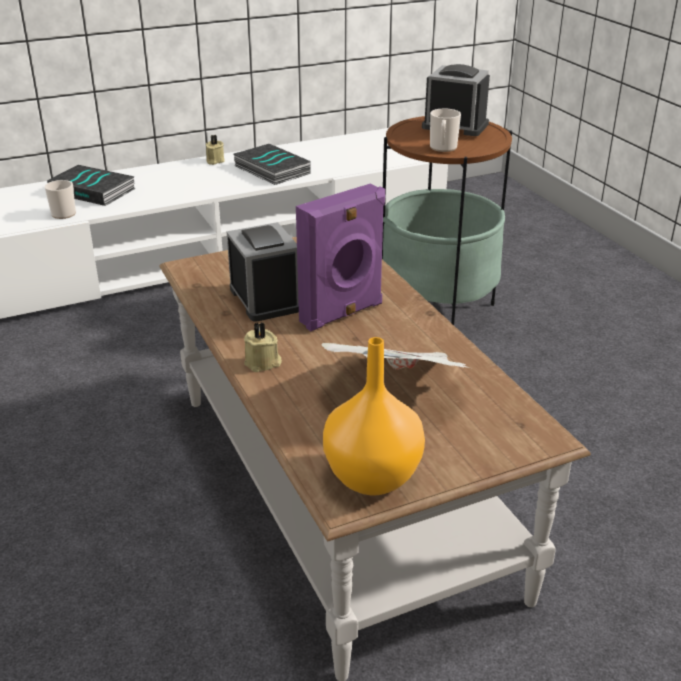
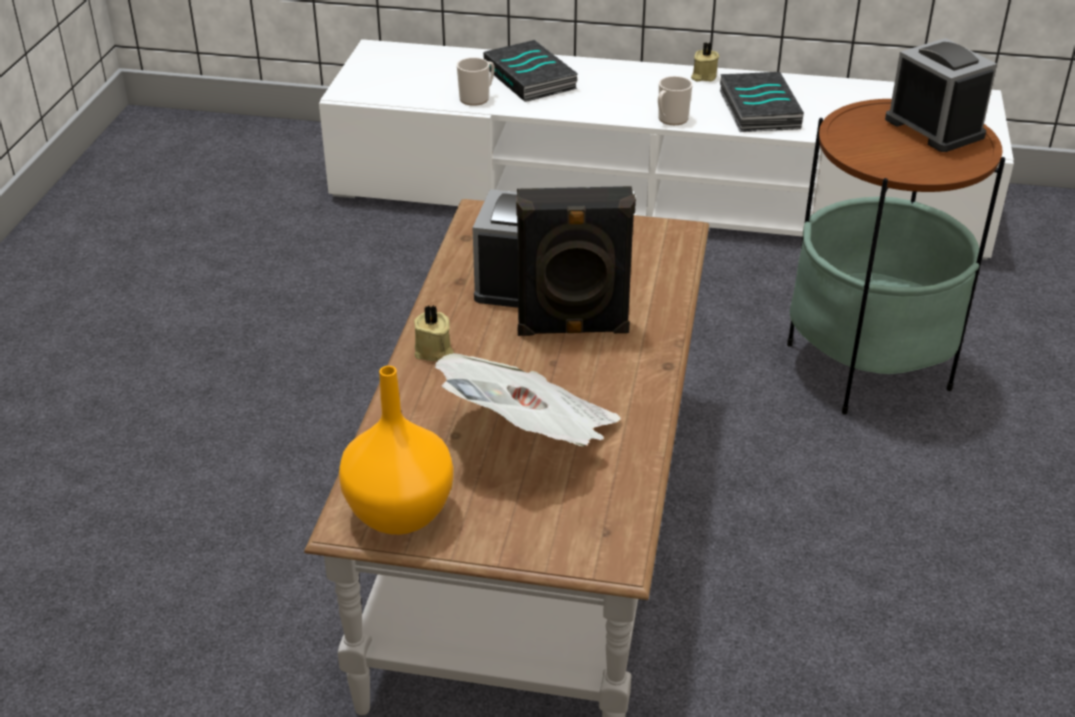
camera: 35 degrees right, 5 degrees up
(343, 314) = (573, 329): purple speaker -> black speaker
(443, 148) = (874, 157): mug -> mug (670, 119)

